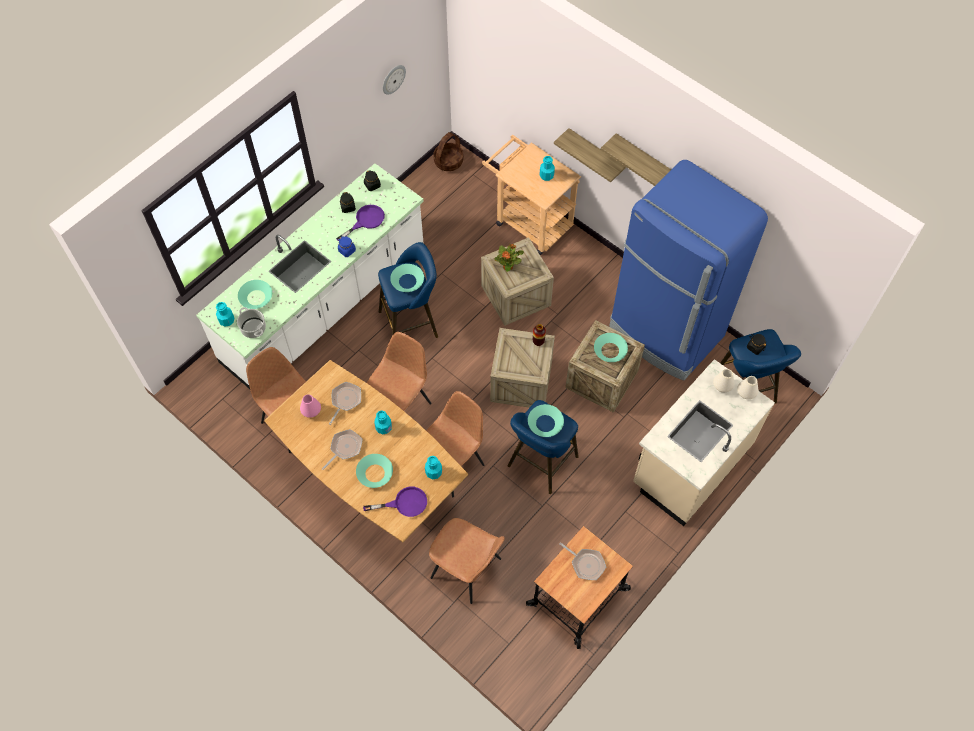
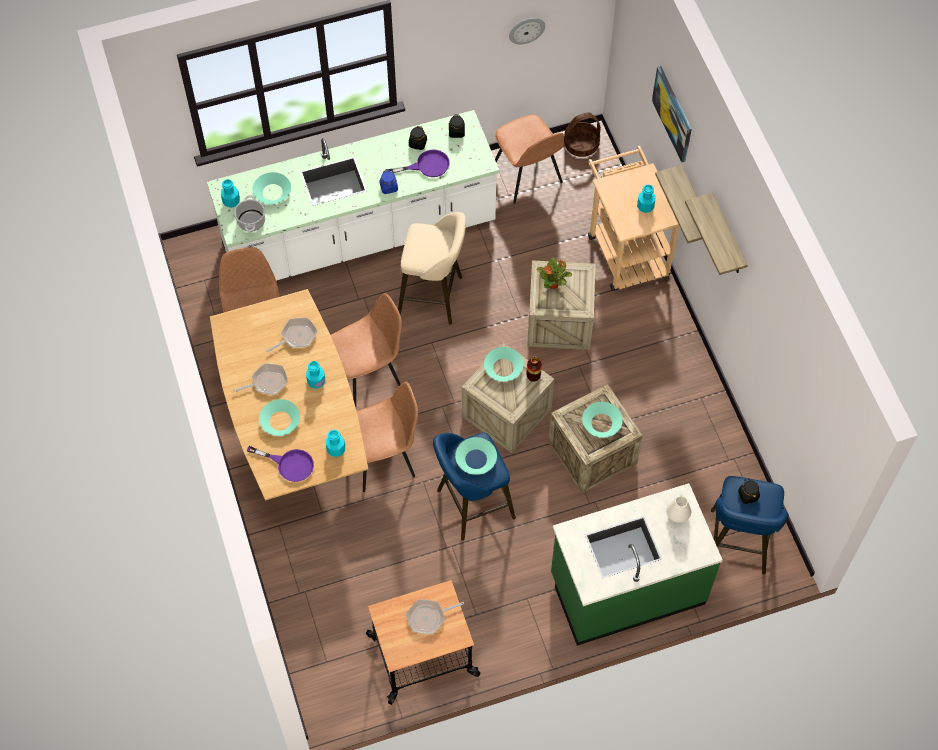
camera: 30 degrees right, 0 degrees up
(311, 411) = (258, 330): pink vase -> none
(407, 281) = (432, 247): turquoise bowl -> turquoise bowl (503, 367)
(412, 323) = (434, 296): blue stool -> beige stool
(467, 569) = (332, 569): brown chair -> brown chair (527, 177)
(548, 90) = (673, 114): none -> picture
(586, 564) = (429, 617): frying pan -> frying pan turned 90 degrees clockwise
(666, 332) = (694, 439): blue fridge -> none
(690, 464) = (626, 588): beige counter -> green counter
(746, 393) = (698, 534): white vase -> none

